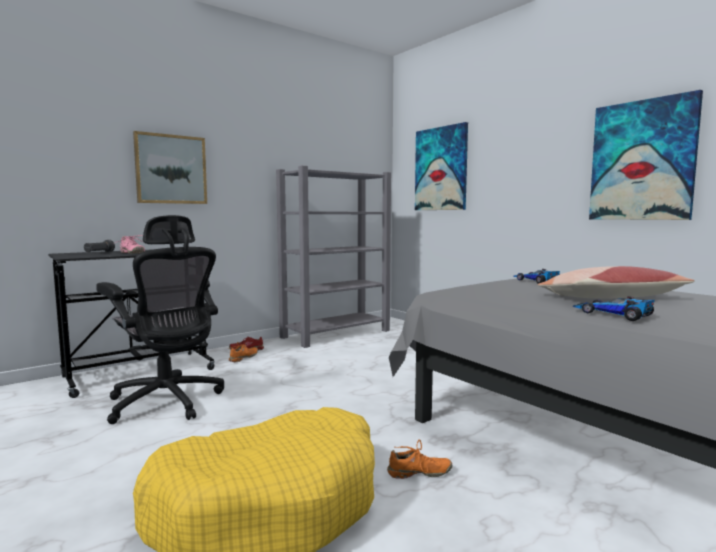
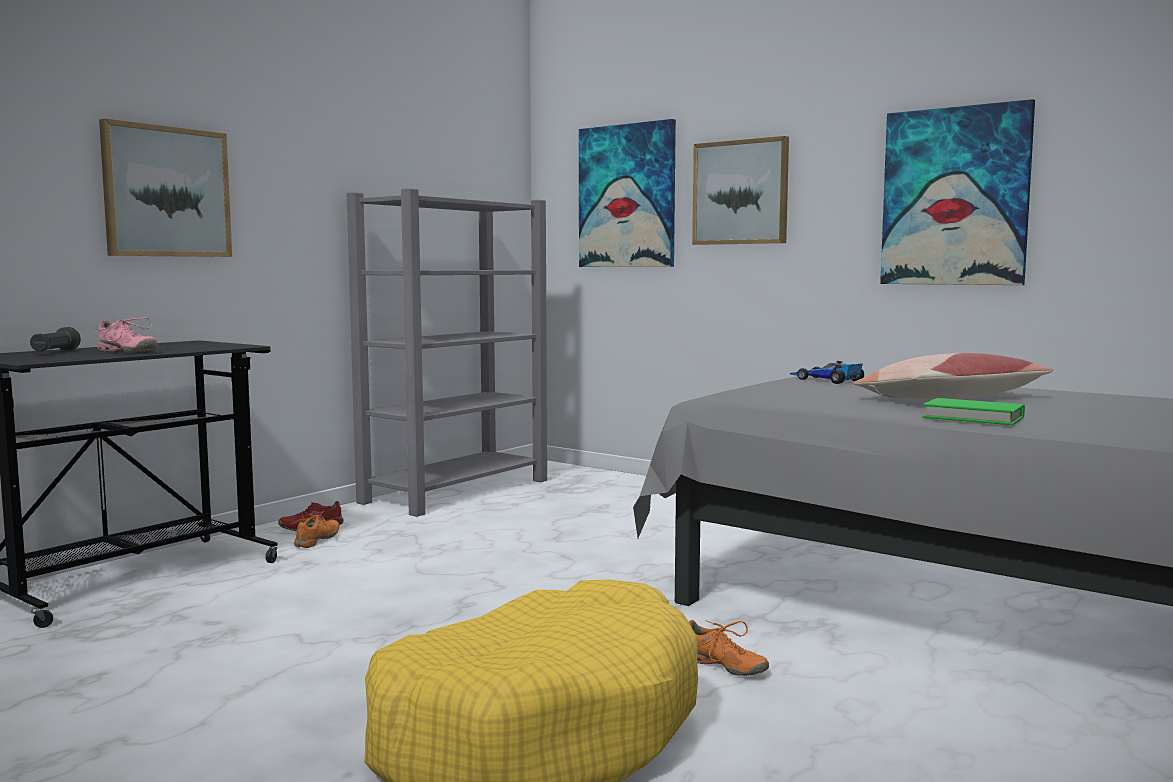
camera: 15 degrees left, 0 degrees up
(166, 402) = (236, 618): office chair -> none
(419, 473) = (723, 666): orange shoe -> orange shoe turned 60 degrees clockwise
(504, 164) = (740, 192): none -> picture
(613, 314) = (973, 417): toy car -> green book

